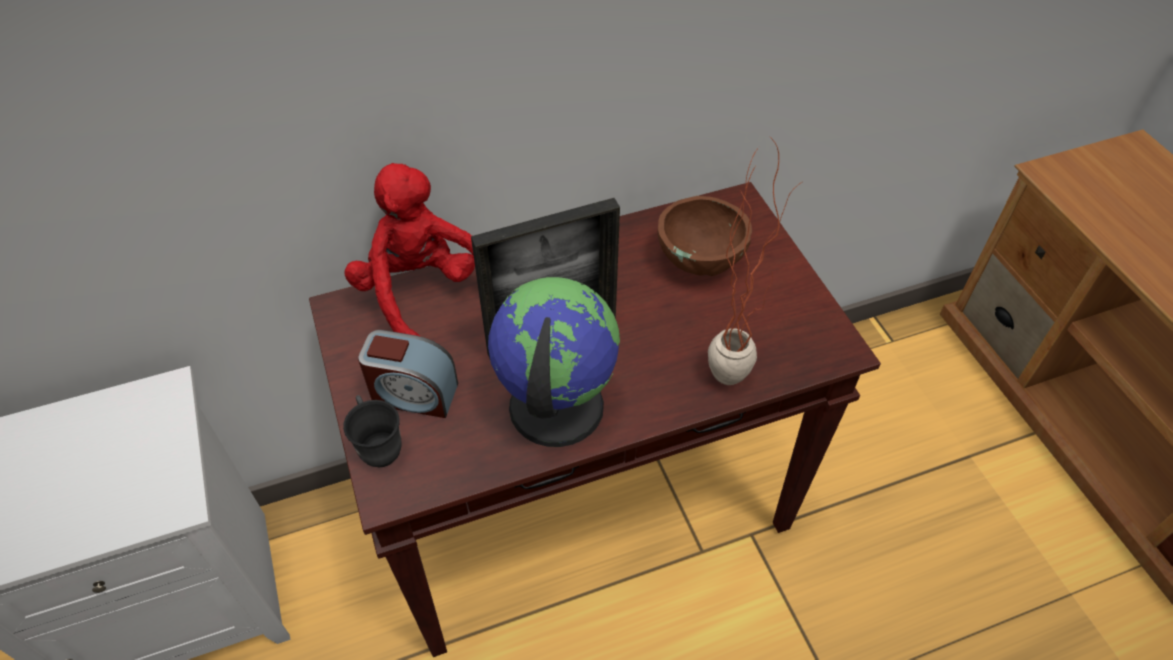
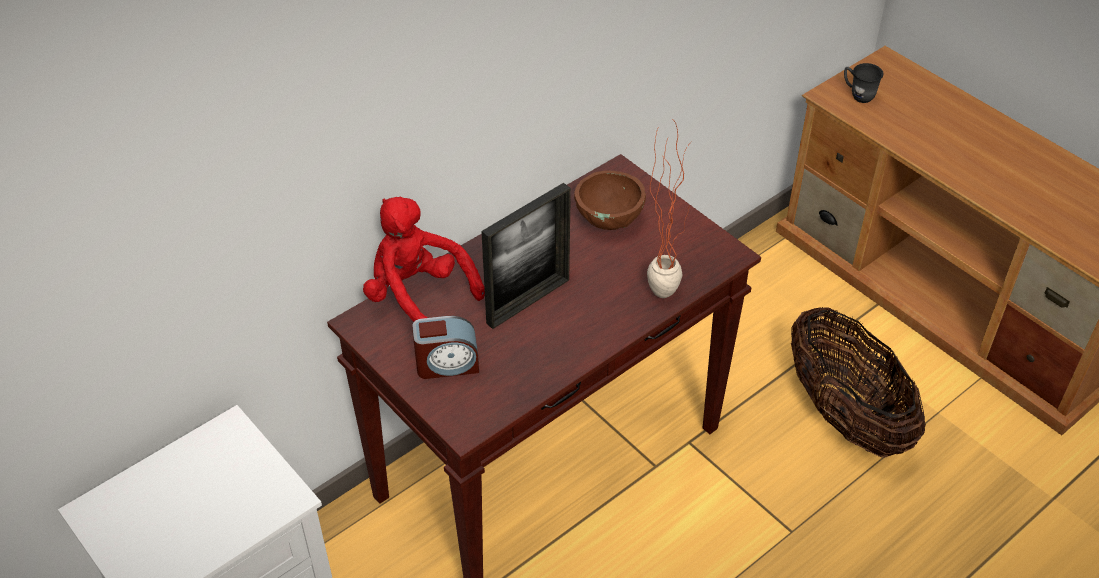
camera: 20 degrees left, 5 degrees down
(378, 445) = (440, 403): grey mug -> grey mug (858, 95)
(554, 406) = (552, 344): globe -> none
(950, 561) = (845, 415): none -> basket

